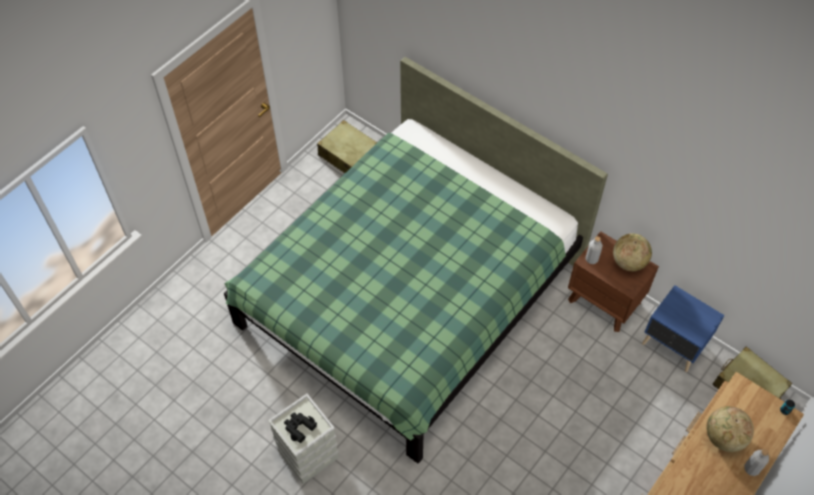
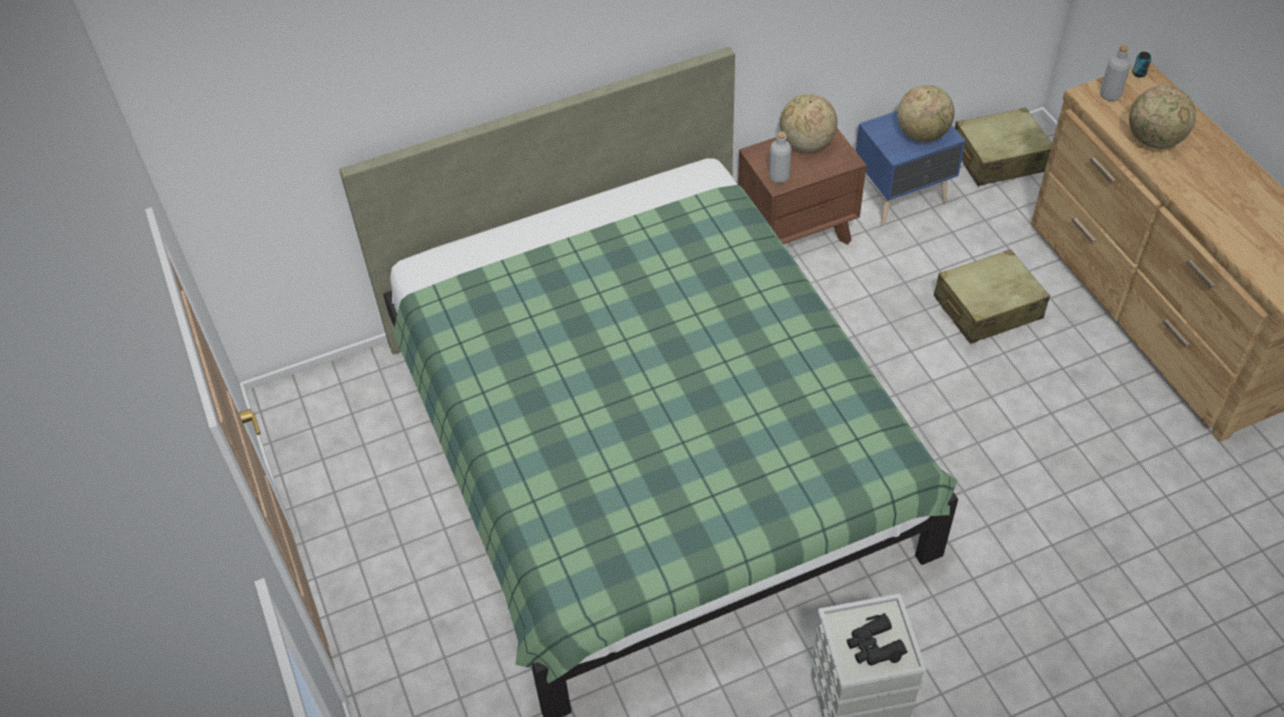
camera: 60 degrees left, 5 degrees down
(349, 156) = (333, 420): beige suitcase -> beige suitcase (987, 308)
(690, 322) = (922, 134): none -> globe
(751, 468) = (1207, 135): grey bottle -> grey bottle (1110, 95)

